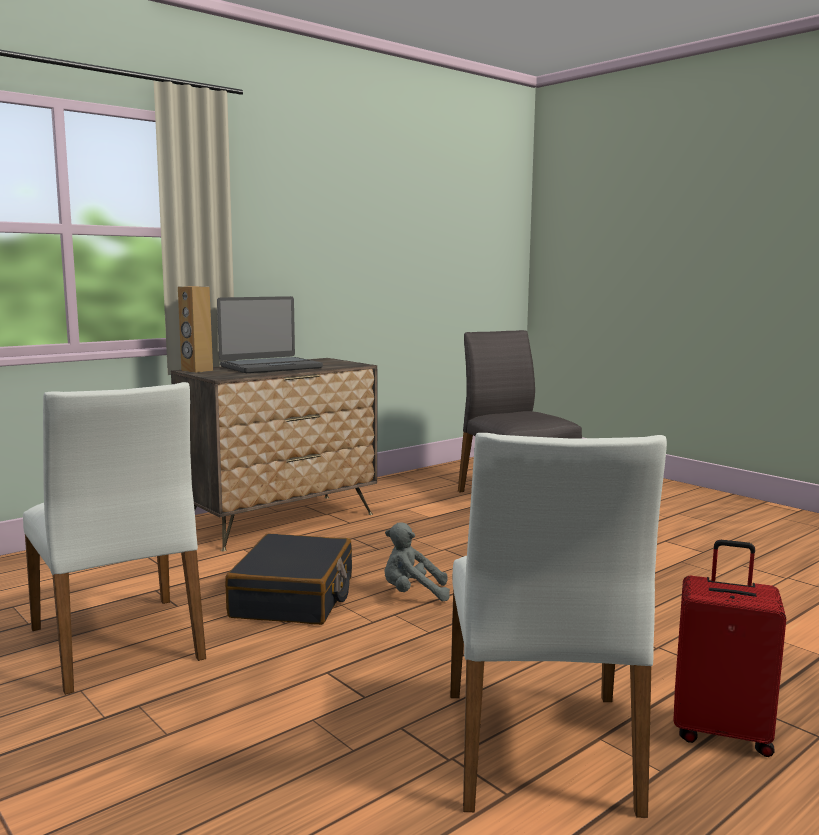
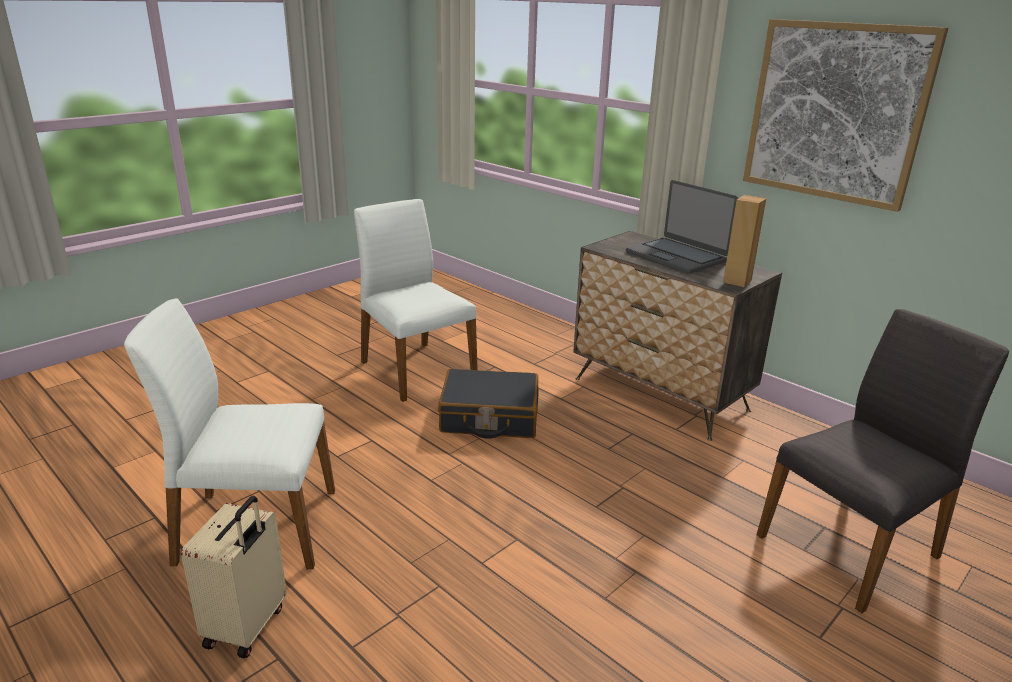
camera: 85 degrees right, 15 degrees up
(119, 643) = (415, 369): white chair -> white chair turned 90 degrees clockwise
(196, 370) = (632, 237): brown speaker -> brown speaker (736, 281)
(313, 219) = (835, 112): none -> picture
(412, 594) = (504, 470): grey plush toy -> none
(721, 732) = (247, 627): red suitcase -> beige suitcase

